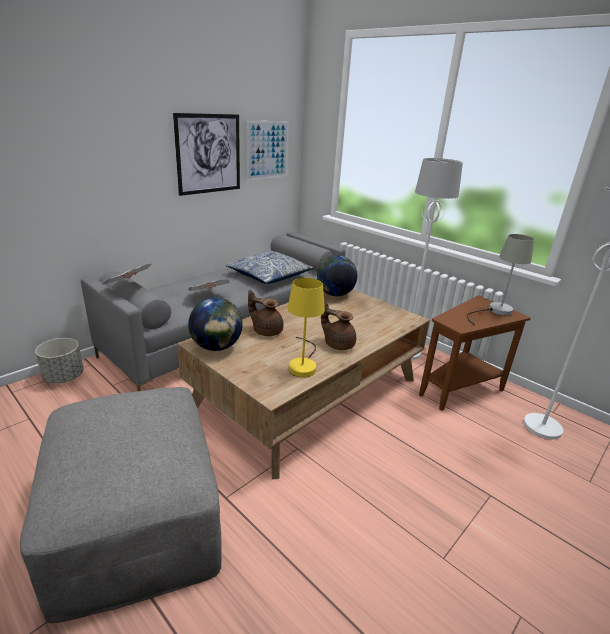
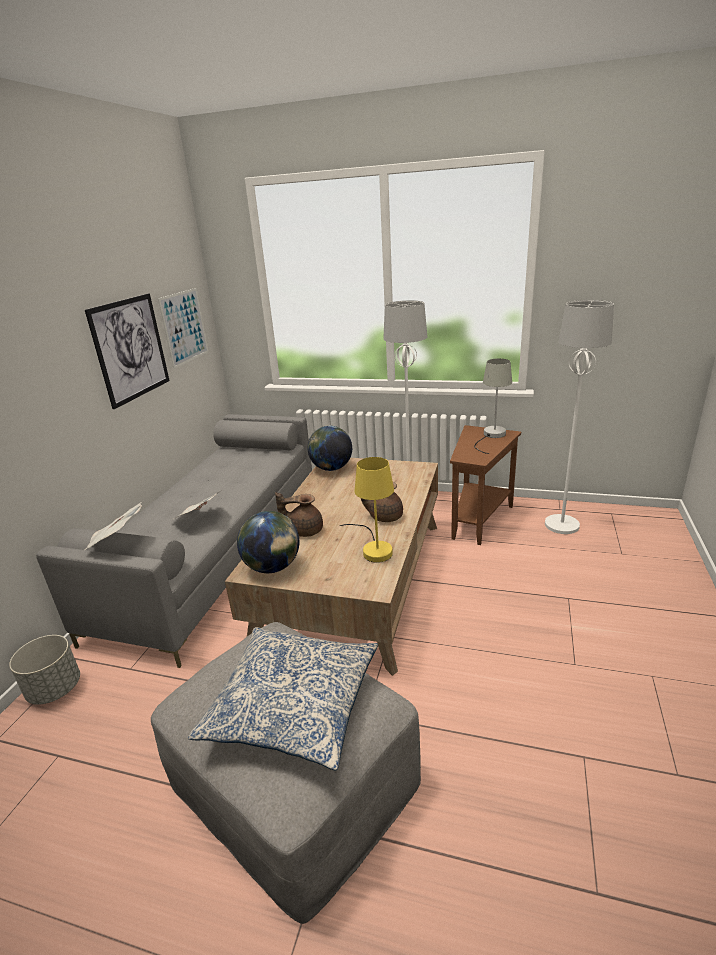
camera: 25 degrees left, 0 degrees up
(269, 276) = (240, 472): pillow -> pillow (293, 704)

